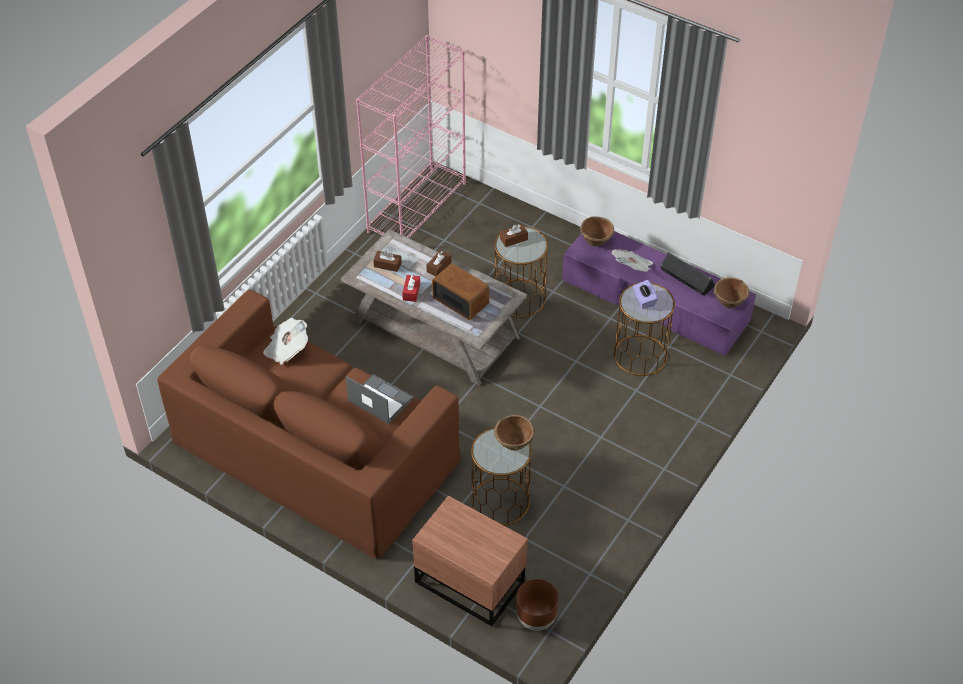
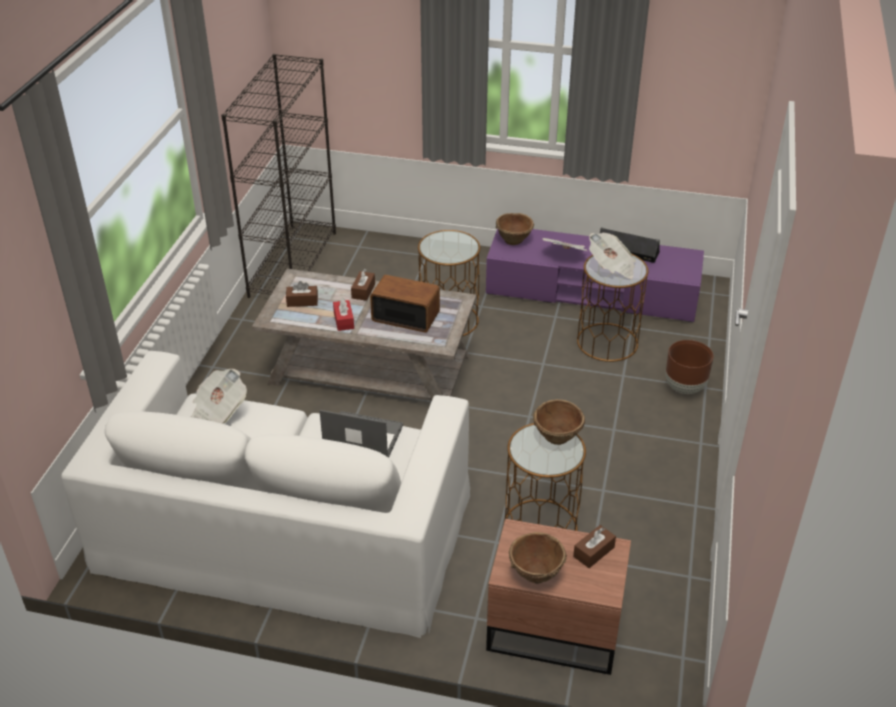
camera: 20 degrees left, 10 degrees down
(314, 449) = (284, 531): brown sofa -> white sofa
(417, 207) = (293, 263): pink bookcase -> black bookcase
(513, 239) = (438, 243): brown tissue box -> brown tissue box (593, 552)
(536, 618) = (658, 648): brown planter -> brown planter (684, 387)
(644, 300) = (612, 267): purple tissue box -> newspaper
(729, 302) = (683, 263): brown bowl -> brown bowl (535, 573)

